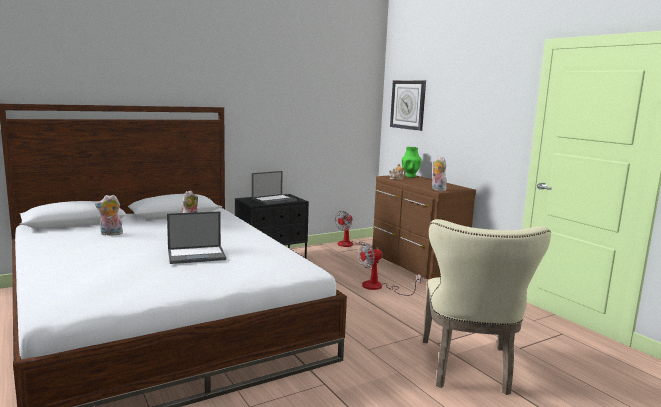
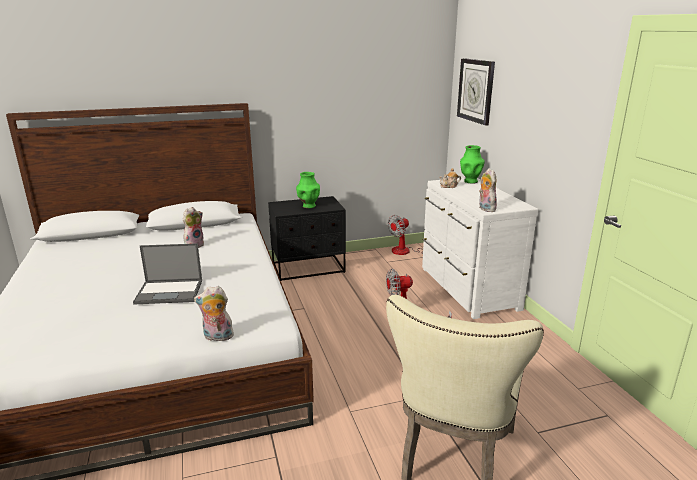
camera: 15 degrees right, 10 degrees up
(111, 234) = (111, 253): plush toy -> plush toy (217, 337)
(274, 200) = (308, 206): laptop -> green vase
(415, 266) = (467, 289): brown dresser -> white dresser

